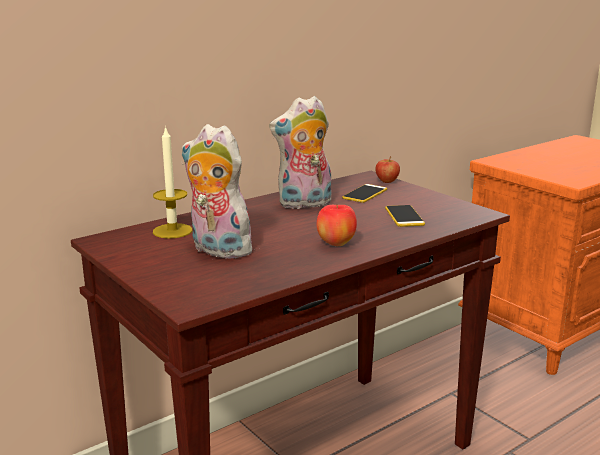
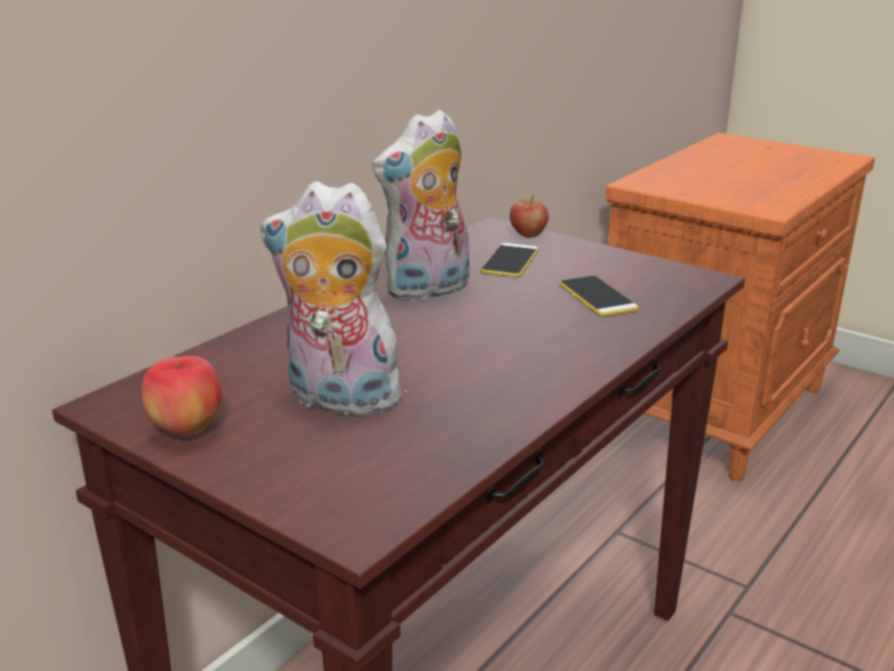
camera: 15 degrees left, 5 degrees up
(172, 231) = (236, 368): candle -> none
(336, 244) = (528, 362): apple -> apple (187, 430)

